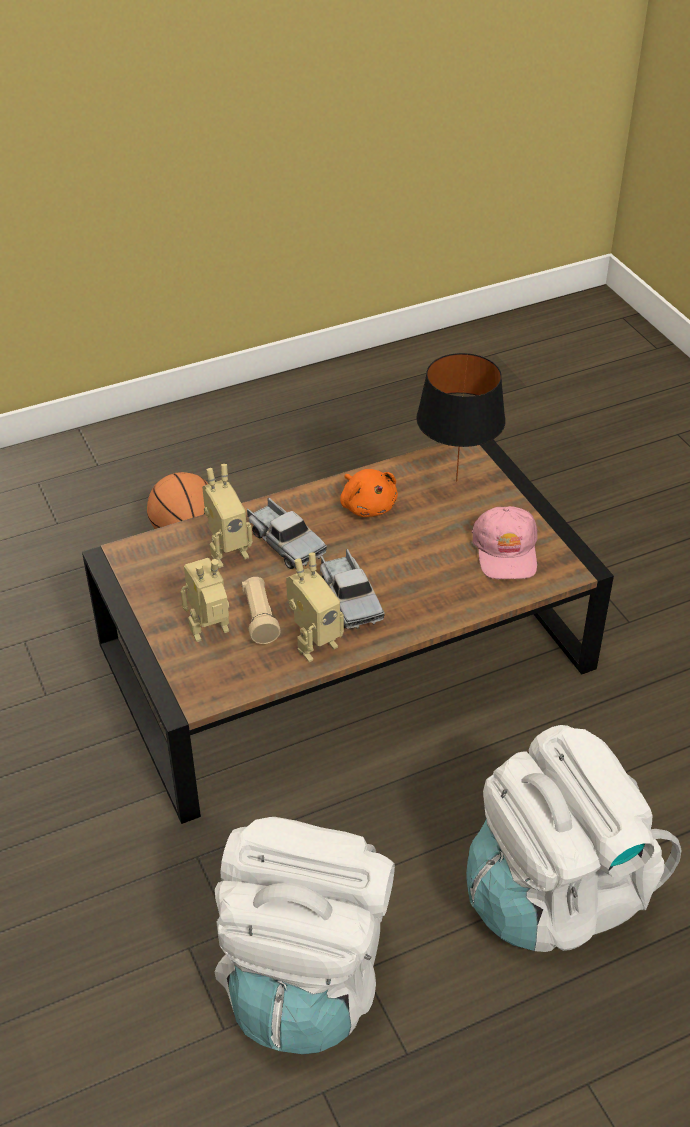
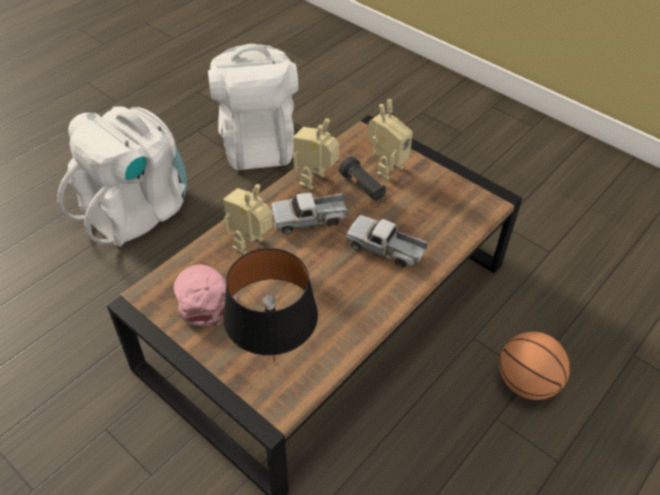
camera: 155 degrees right, 5 degrees up
(227, 553) = (421, 227): toy robot -> toy robot (251, 246)
(260, 618) = (362, 187): beige flashlight -> black flashlight
(349, 599) = (310, 219): toy truck -> toy truck turned 60 degrees counterclockwise
(367, 506) = (341, 305): orange plush toy -> none

